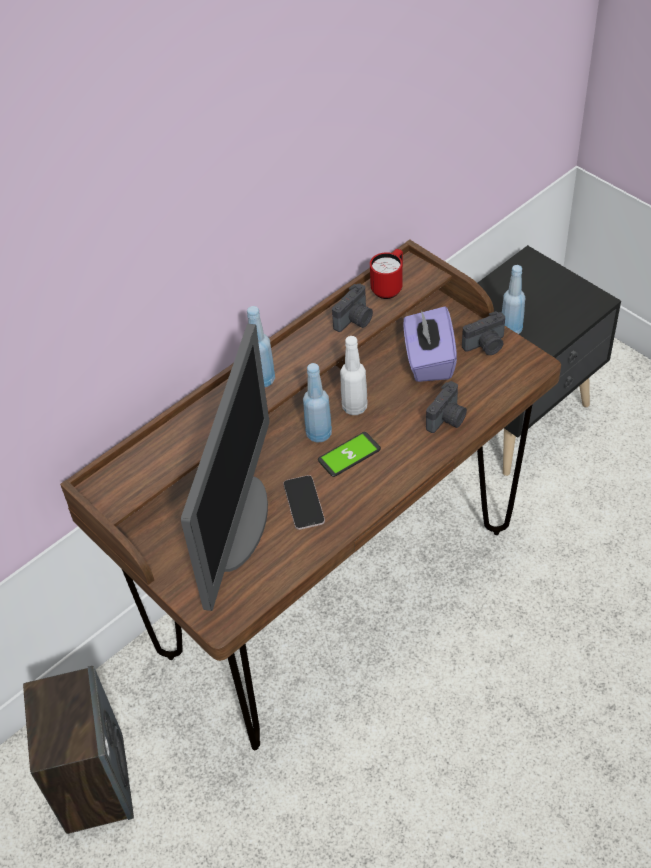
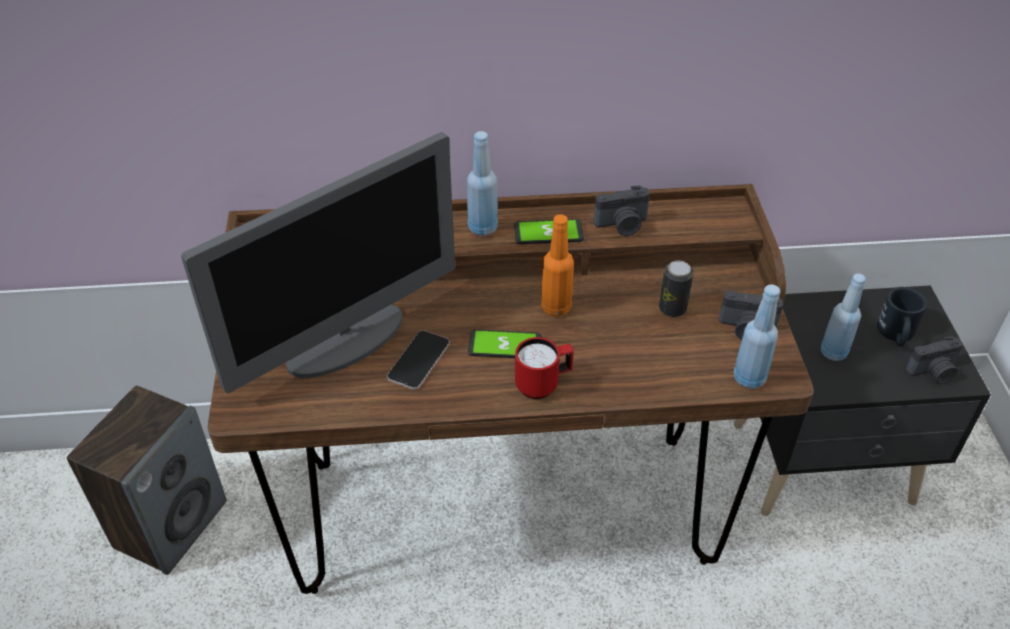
camera: 35 degrees right, 5 degrees down
(312, 356) = (548, 233): none -> phone
(319, 434) = (498, 310): blue bottle -> blue bottle (749, 378)
(354, 407) = (556, 307): white bottle -> orange bottle
(389, 287) = (687, 215): red mug -> red mug (543, 384)
(428, 360) = (672, 308): purple tissue box -> can
(447, 419) = (633, 372): camera -> camera (933, 372)
(536, 293) = (896, 334): none -> black mug

